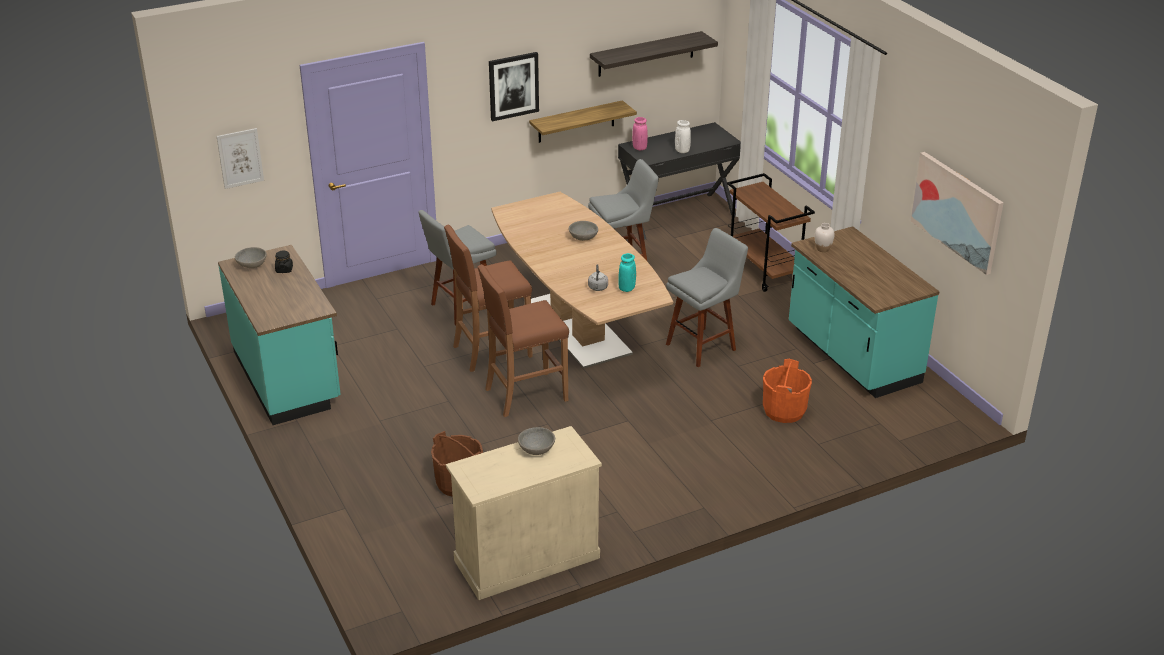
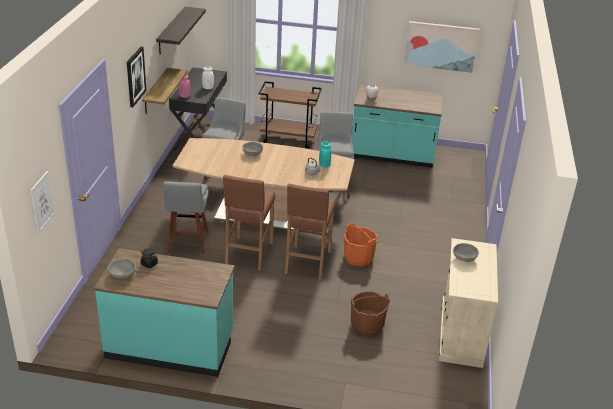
camera: 55 degrees left, 0 degrees up
(784, 411) = (415, 194): orange bucket -> orange bucket (358, 258)

